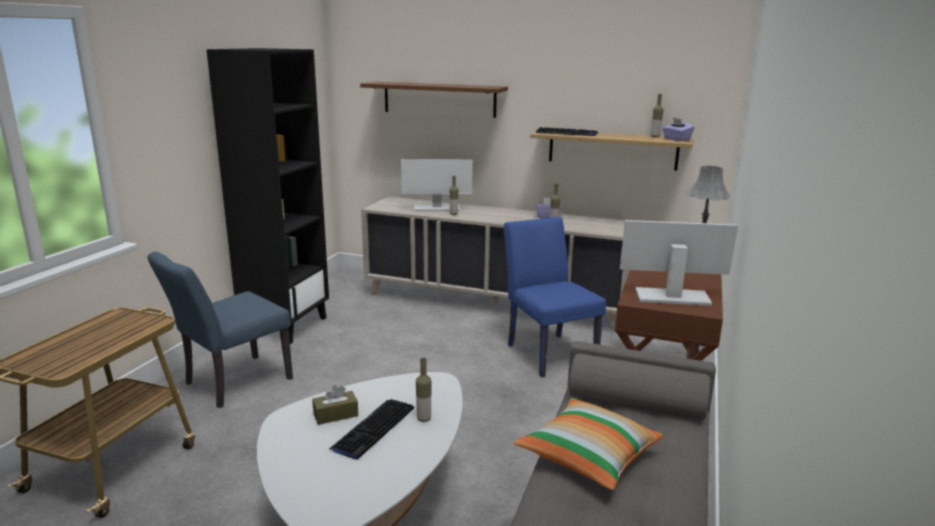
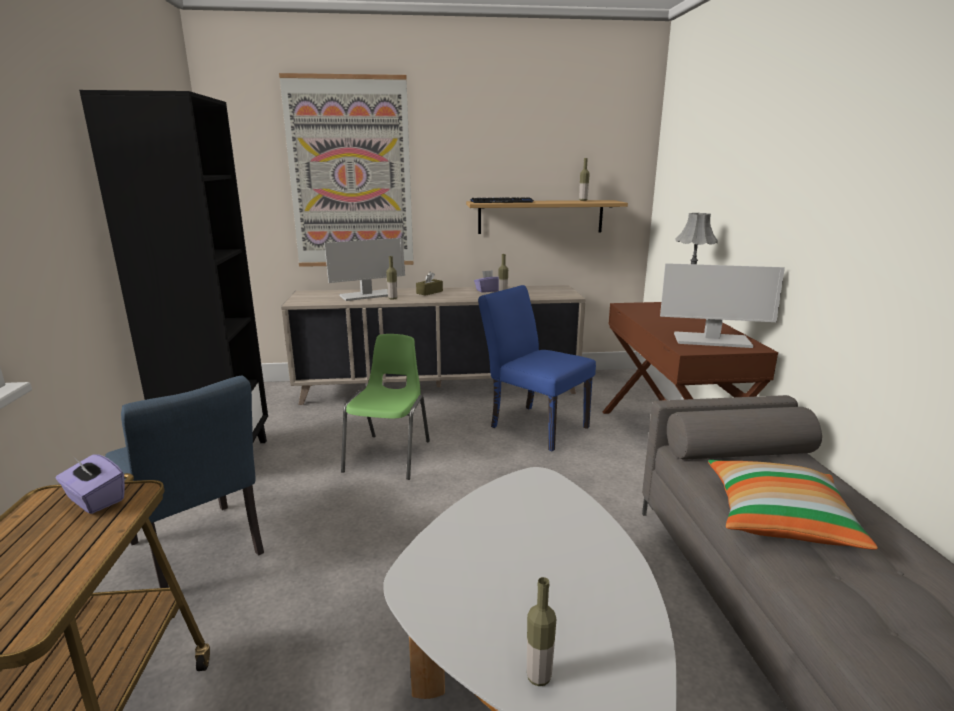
camera: 25 degrees left, 0 degrees up
(231, 383) = (200, 553): blue chair -> blue chair turned 60 degrees counterclockwise
(335, 415) = (471, 556): brown tissue box -> brown tissue box (429, 292)
(373, 429) = (536, 560): keyboard -> none
(405, 349) = (390, 455): none -> green chair
(424, 419) = (576, 528): bottle -> bottle (539, 677)
(439, 99) = (350, 174): brown shelf -> picture
(673, 297) = (711, 340): monitor -> monitor turned 150 degrees counterclockwise
(676, 139) = (606, 201): purple tissue box -> purple tissue box (95, 500)

